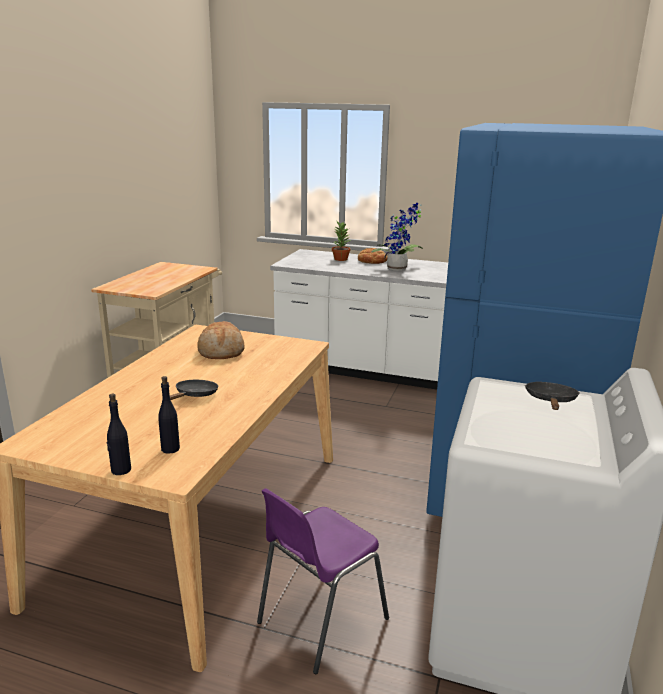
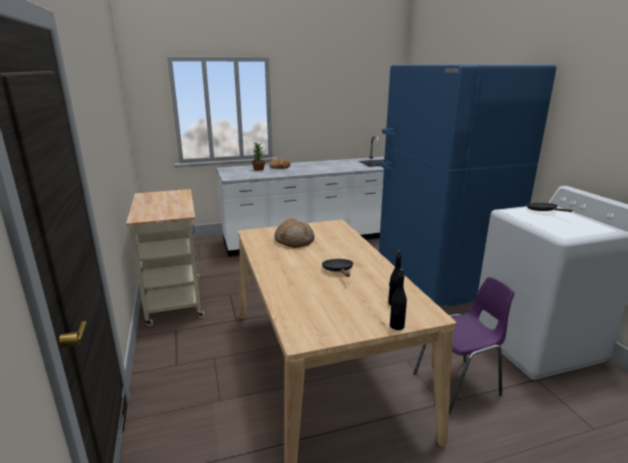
camera: 35 degrees left, 0 degrees up
(319, 621) = (459, 384): purple chair -> purple chair turned 120 degrees counterclockwise
(399, 269) = (306, 169): potted plant -> none

